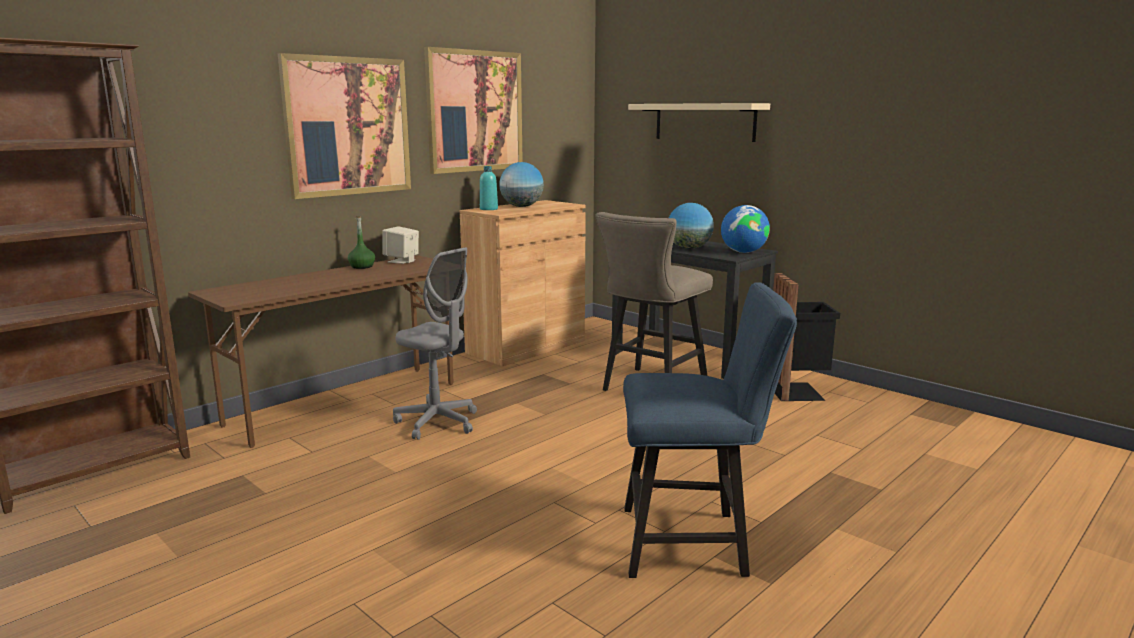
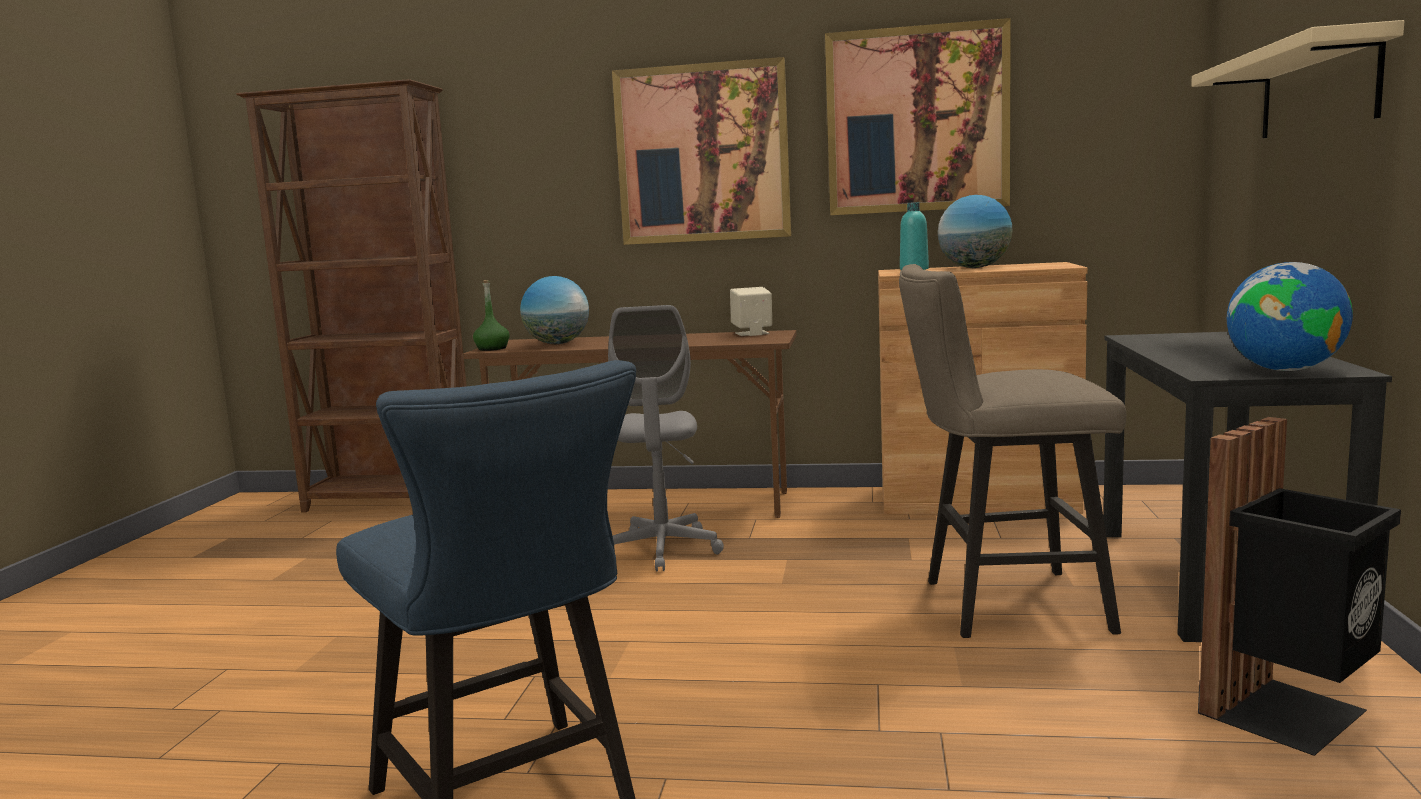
camera: 55 degrees right, 5 degrees down
(362, 266) = (695, 335): green bottle -> green bottle (492, 349)
(689, 248) = (1195, 354): globe -> globe (557, 344)

